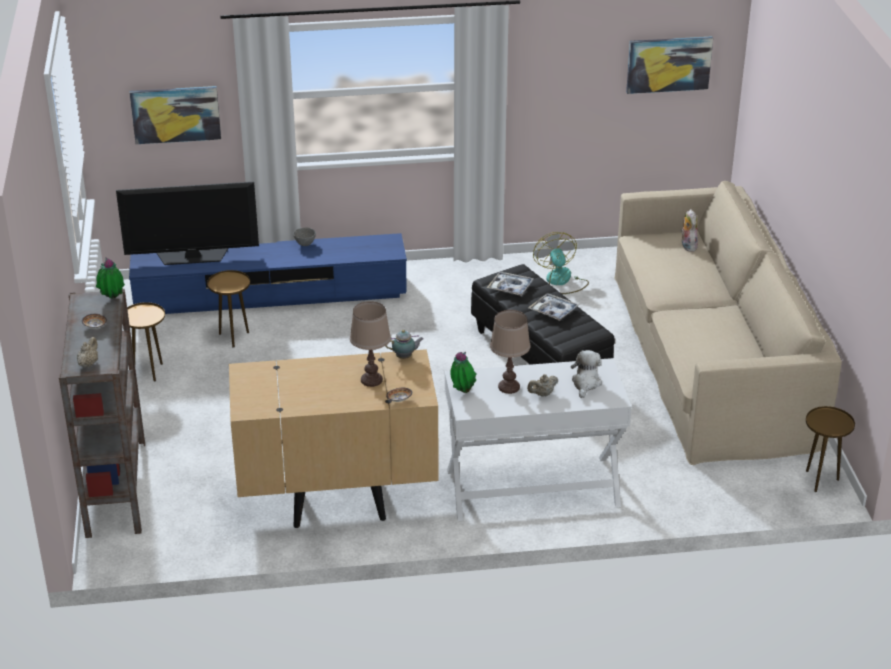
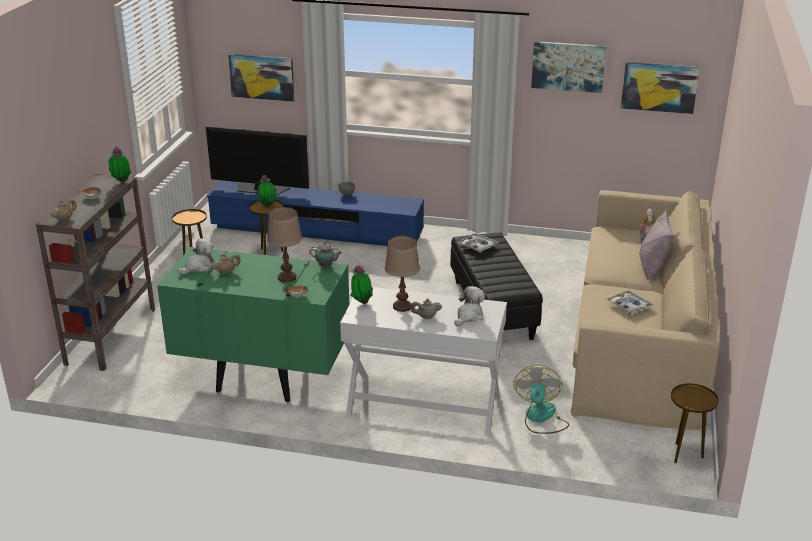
camera: 20 degrees right, 5 degrees down
(229, 281) = (267, 206): none -> potted plant
(260, 388) = (199, 267): none -> plush toy
(298, 388) = (226, 272): none -> beige teapot
(336, 500) = (261, 379): beige dresser -> green dresser
(553, 311) = (501, 268): tray -> tray (629, 306)
(561, 281) = (546, 259): fan -> fan (541, 418)
(564, 54) = (568, 66): none -> picture
(711, 278) = (651, 267): none -> purple pillow

